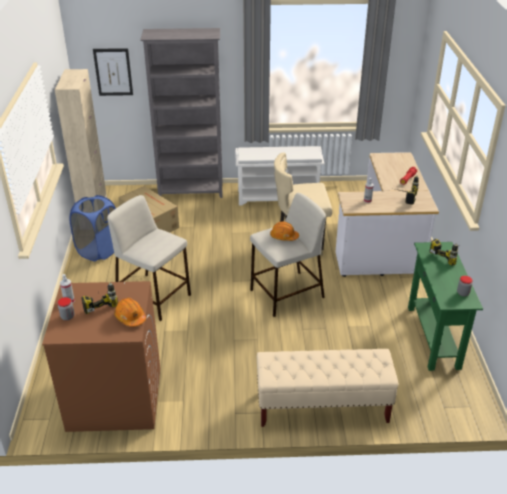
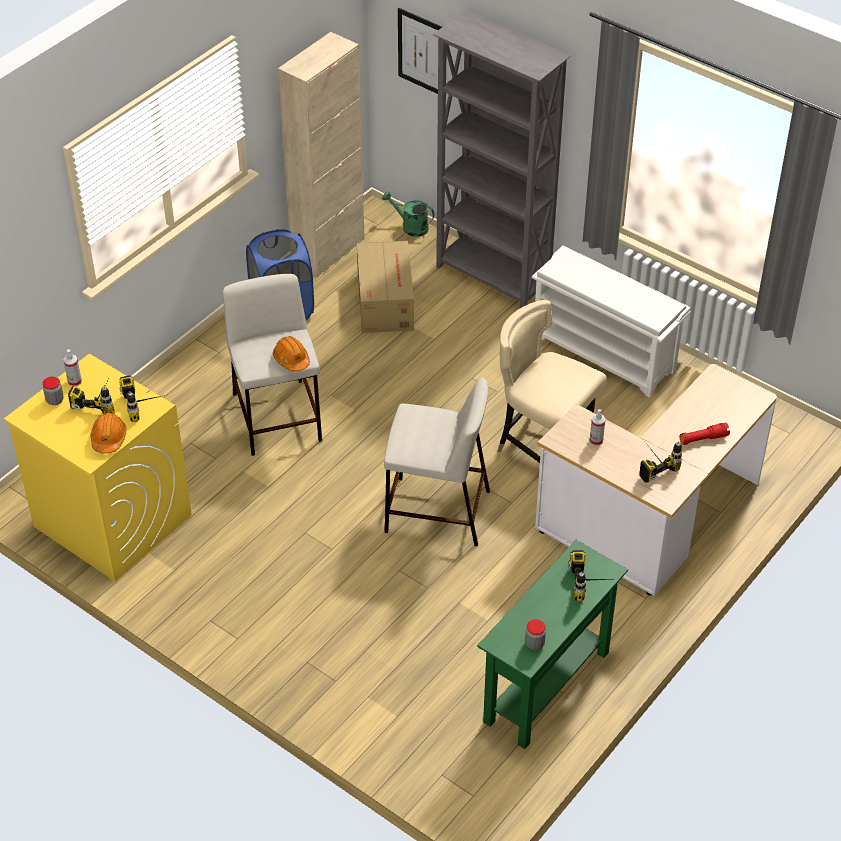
camera: 40 degrees right, 10 degrees up
(114, 398) = (111, 520): brown washing machine -> yellow washing machine
(125, 189) = (410, 227): none -> green watering can
(133, 289) = (147, 405): none -> power drill
(284, 236) = (432, 430): orange hard hat -> orange hard hat (291, 359)
(322, 407) = (307, 677): beige bench -> none

